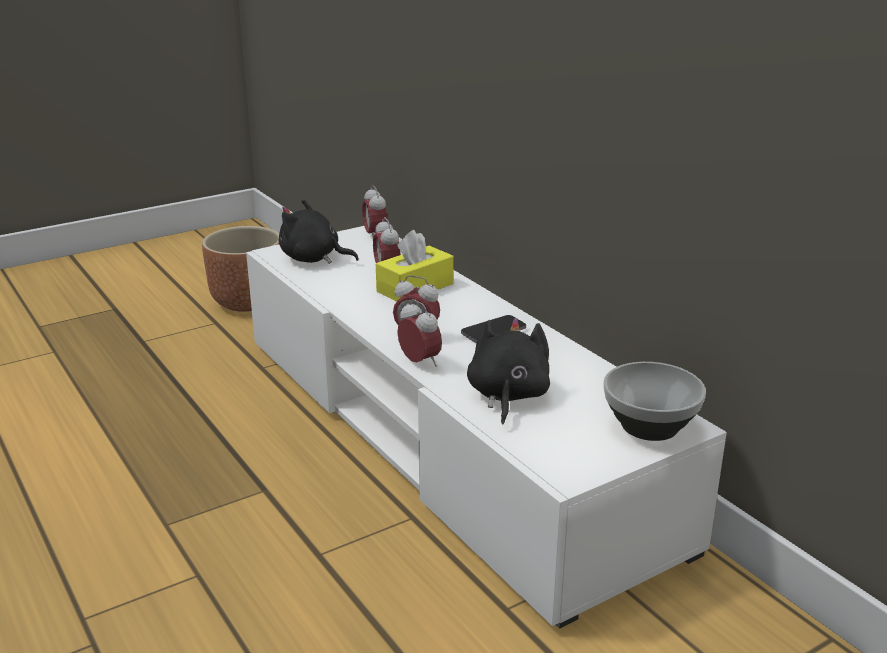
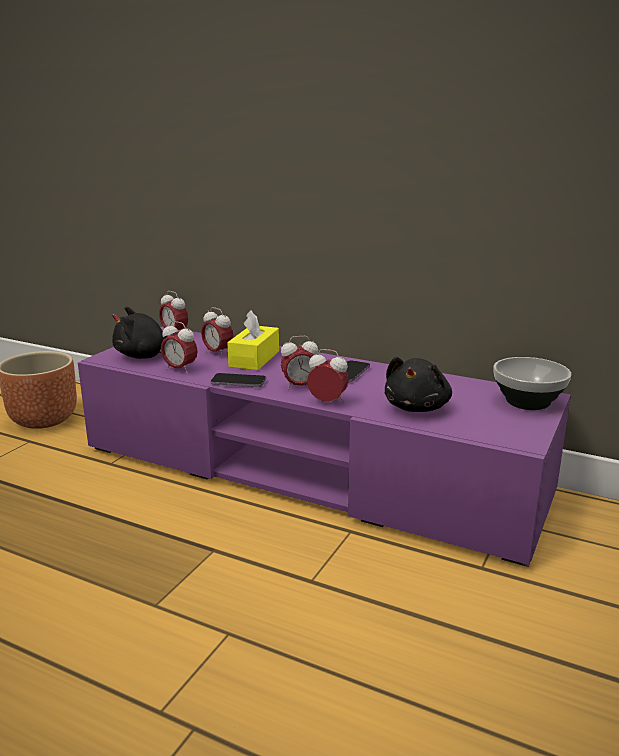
camera: 30 degrees left, 5 degrees down
(326, 283) = (180, 369): none -> alarm clock
(362, 314) = (238, 382): none -> phone
(443, 435) = (309, 470): white tv stand -> purple tv stand
(507, 396) = (417, 407): black plush toy -> black plush toy turned 135 degrees counterclockwise

